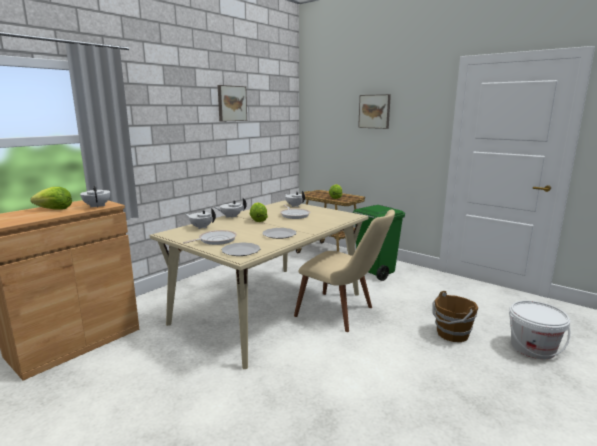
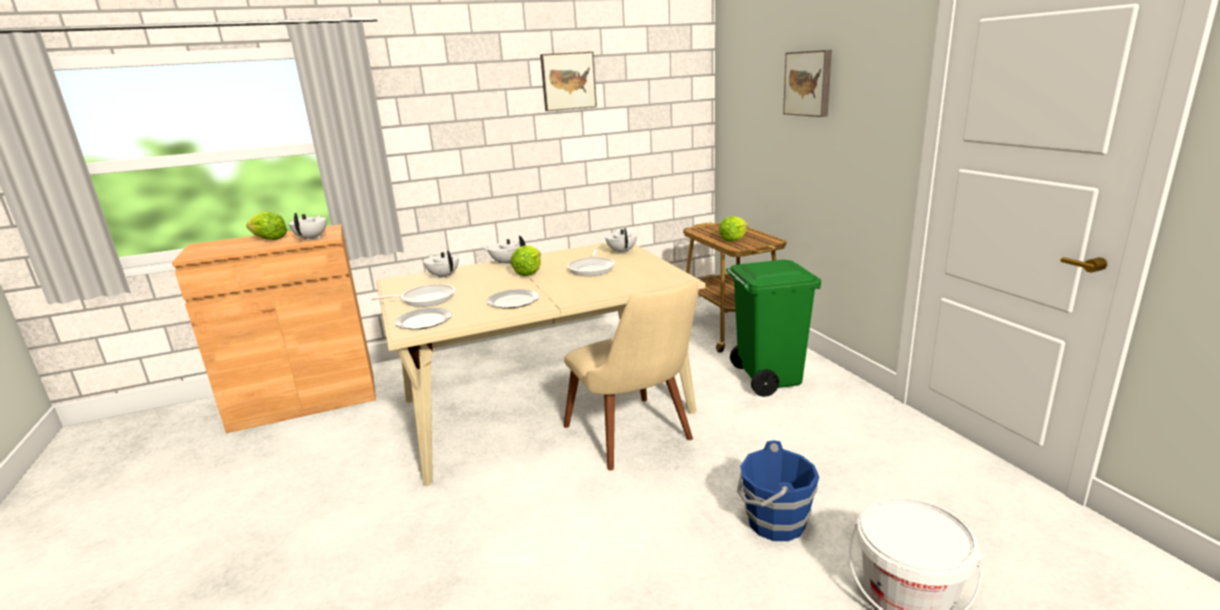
camera: 30 degrees right, 5 degrees up
(452, 334) = (774, 522): brown bucket -> blue bucket

